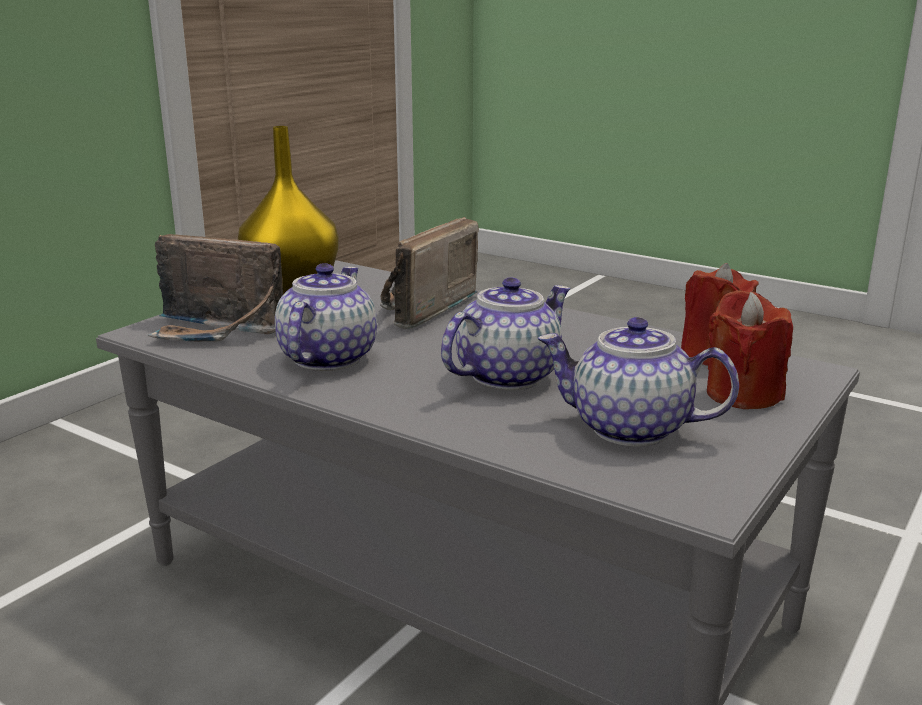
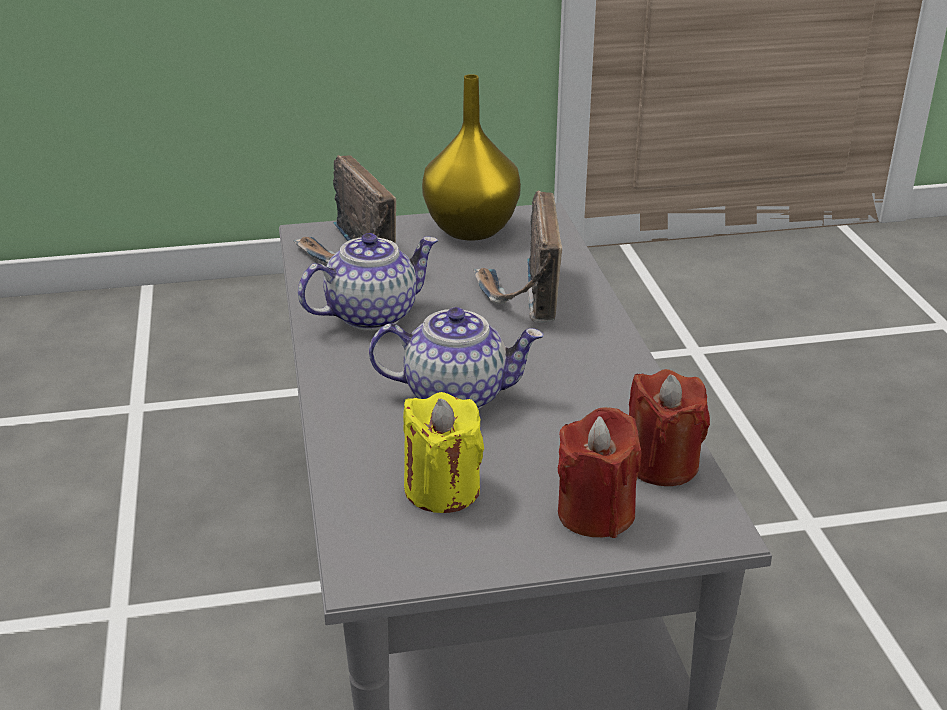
camera: 45 degrees right, 10 degrees up
(419, 309) = (522, 295): radio -> radio turned 75 degrees counterclockwise
(629, 428) = (442, 489): teapot -> yellow candle

